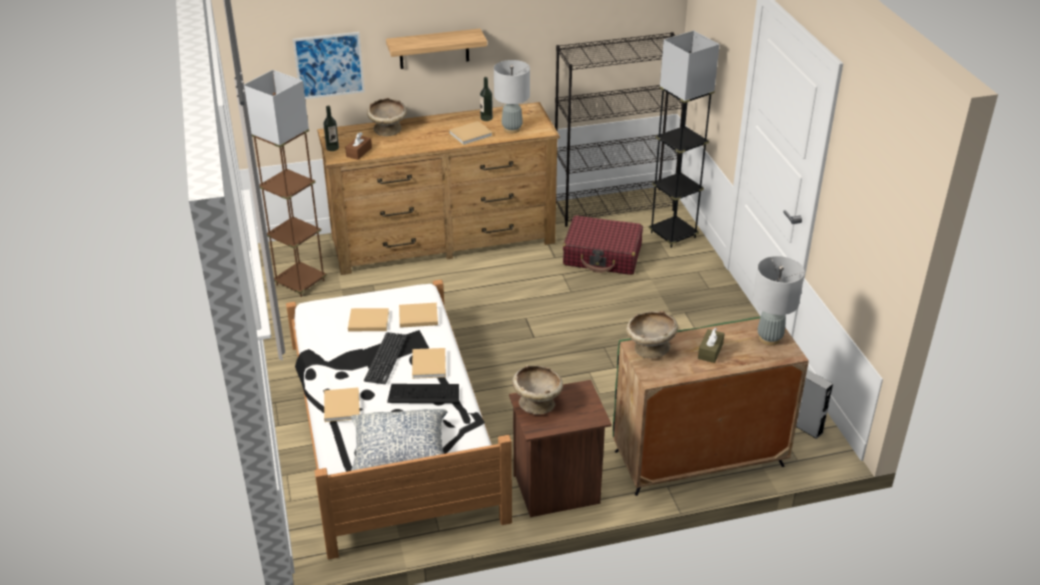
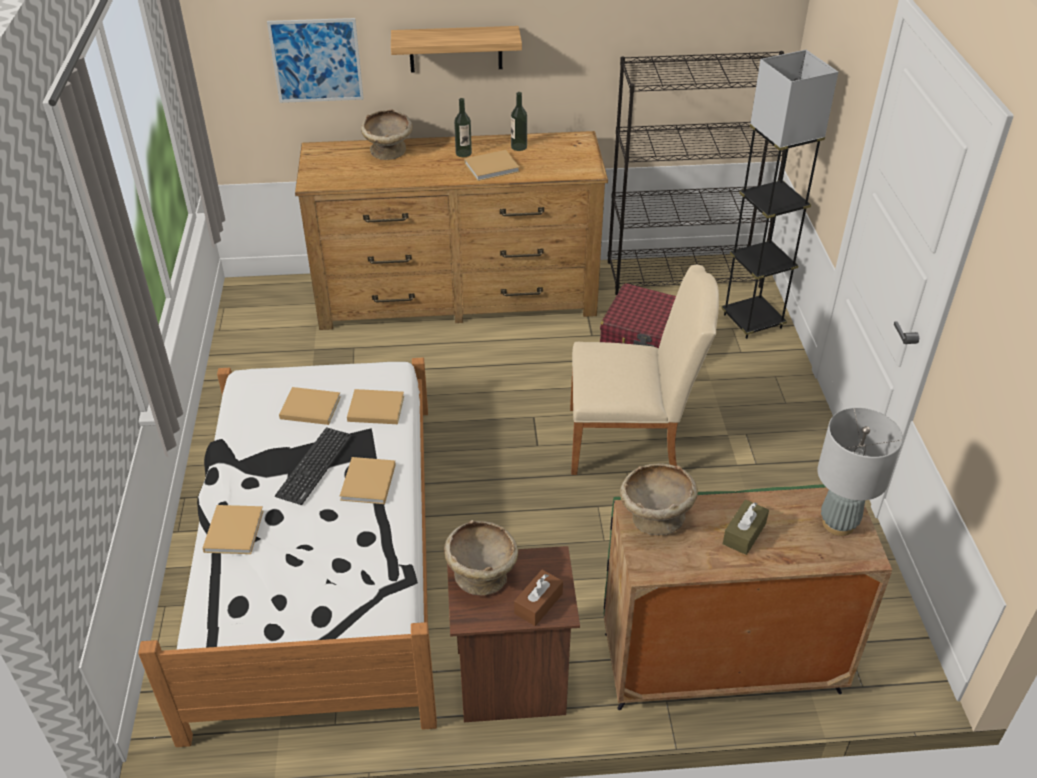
camera: 10 degrees right, 5 degrees up
(300, 282) = (267, 335): brown floor lamp -> none
(332, 148) = (311, 169): bottle -> bottle (463, 153)
(359, 152) = (341, 178): brown tissue box -> brown tissue box (538, 604)
(400, 454) = (287, 617): pillow -> none
(424, 394) = (347, 528): keyboard -> none
(511, 129) = (547, 165): grey table lamp -> none
(603, 326) = (632, 441): none -> beige chair
(806, 428) = (884, 635): grey speaker -> none

